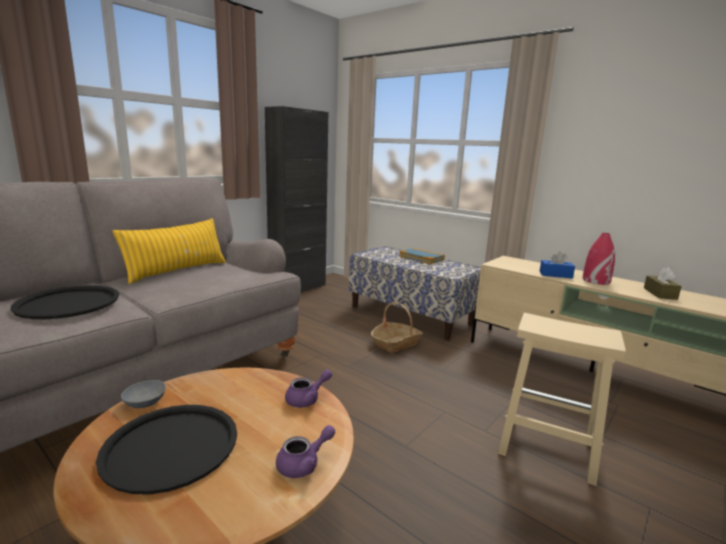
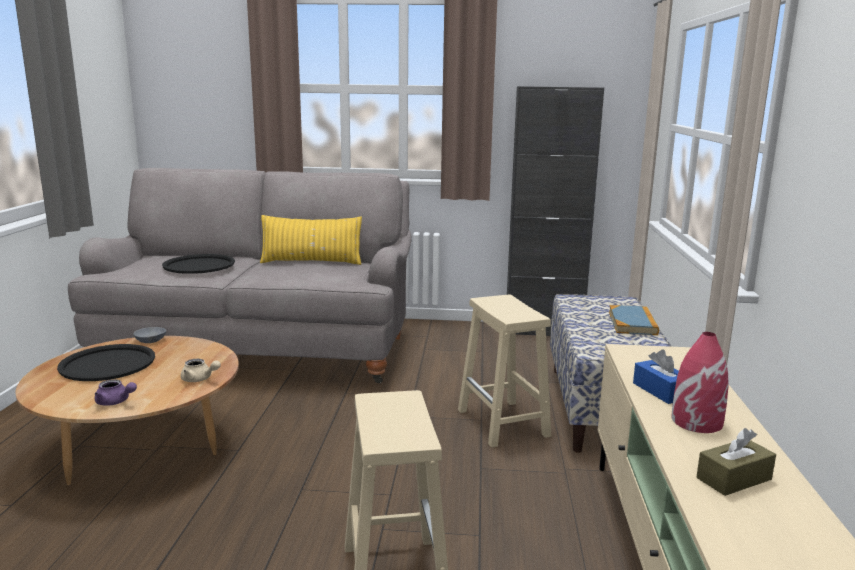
camera: 55 degrees right, 0 degrees up
(307, 399) = (199, 379): purple teapot -> beige teapot
(396, 343) = (503, 423): basket -> beige stool

